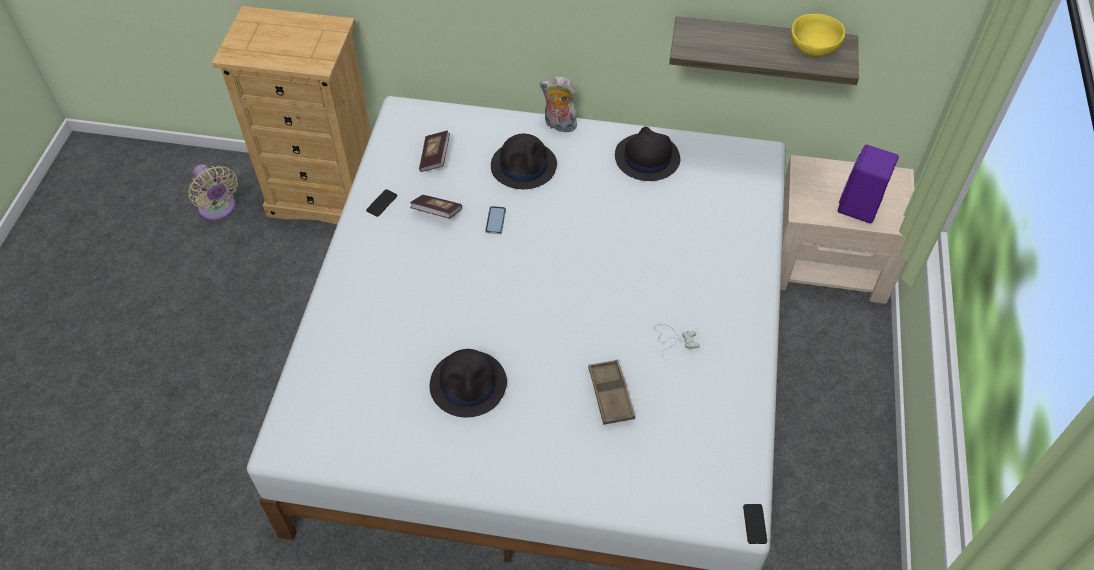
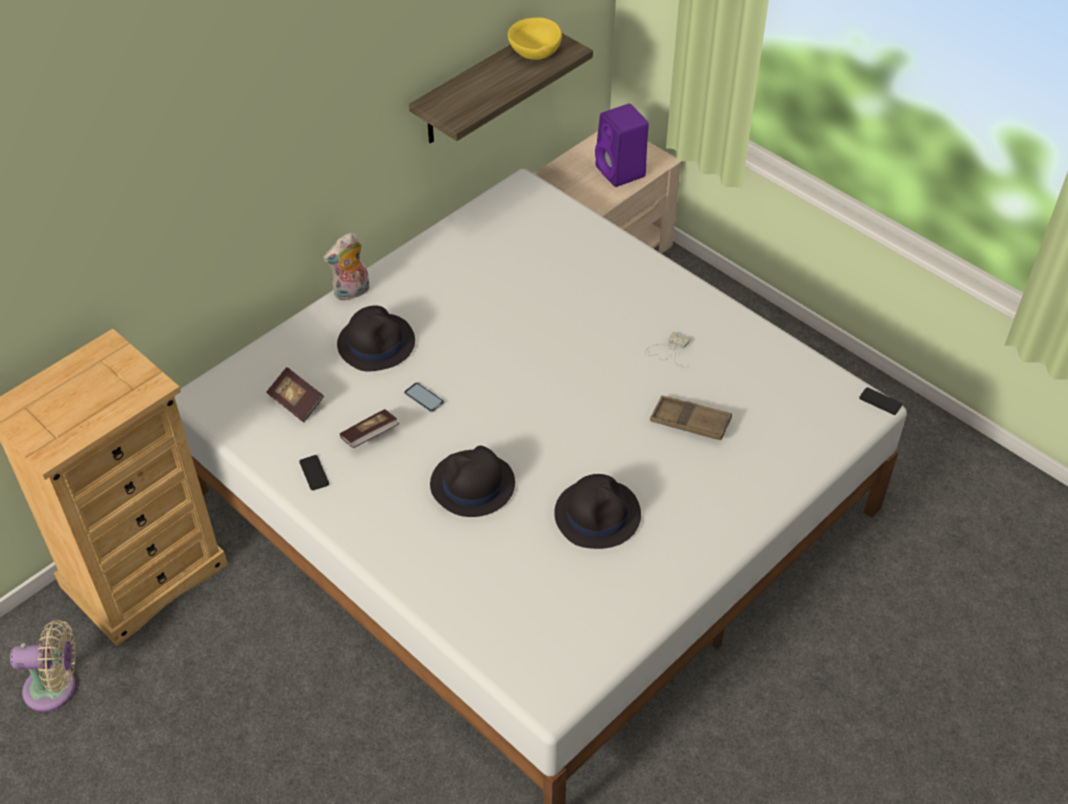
camera: 55 degrees left, 5 degrees down
(646, 158) = (454, 257): black hat -> black hat (472, 485)

